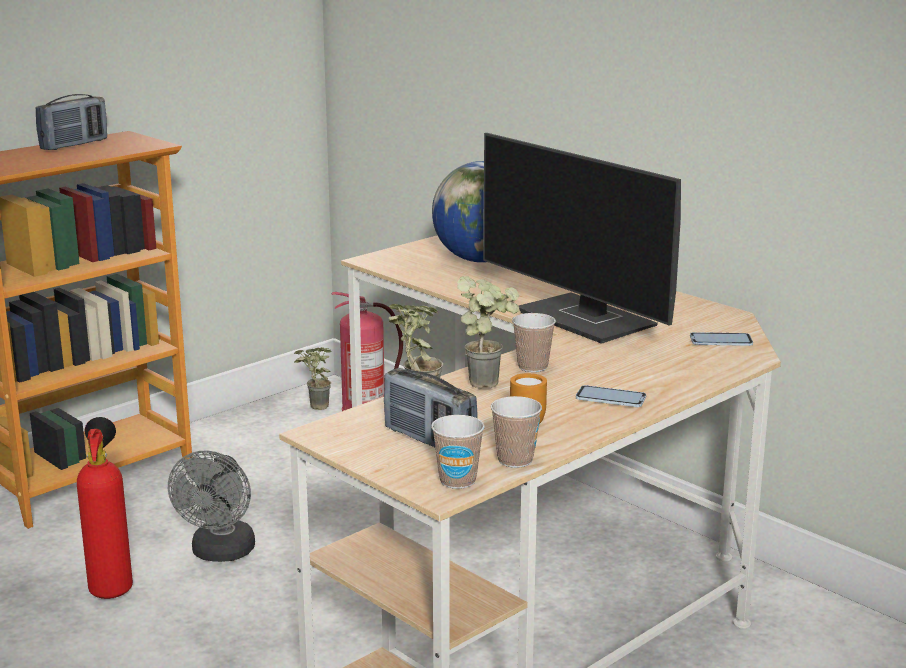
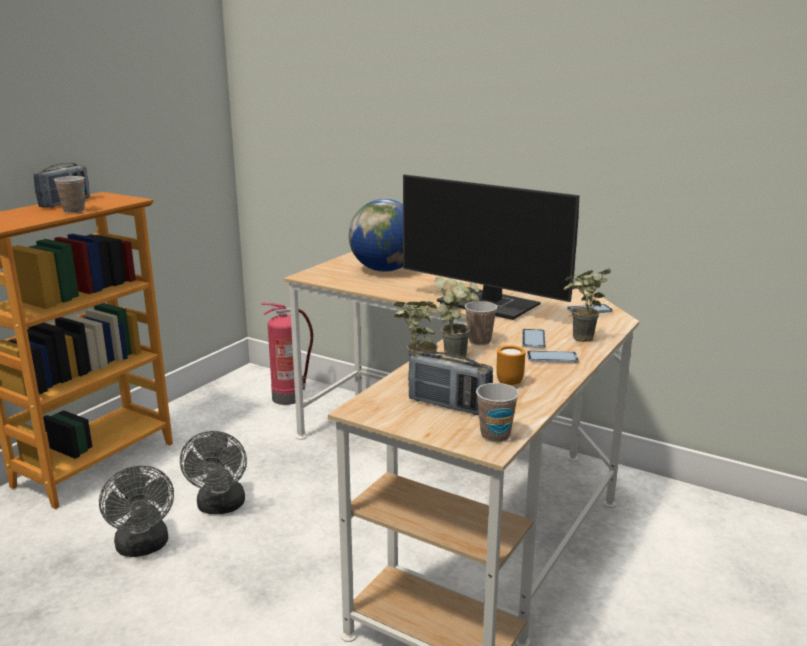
camera: 15 degrees left, 0 degrees up
(112, 587) = (143, 547): fire extinguisher -> grey fan
(314, 408) = (245, 388): potted plant -> potted plant (579, 340)
(515, 460) = (524, 413): cup -> cup (74, 211)
(606, 372) = (533, 340): none -> phone

